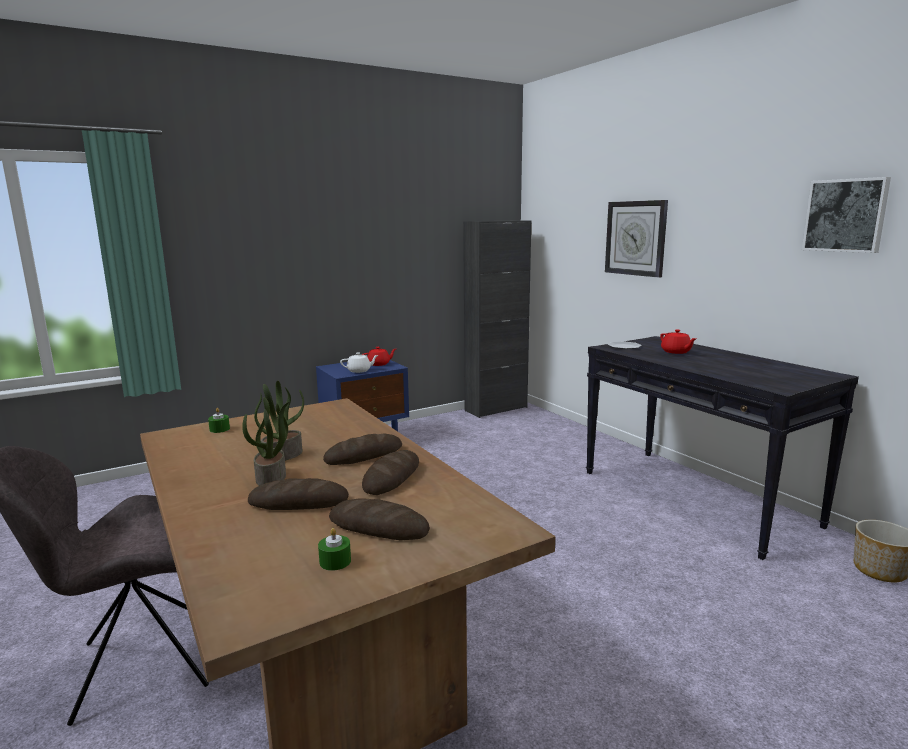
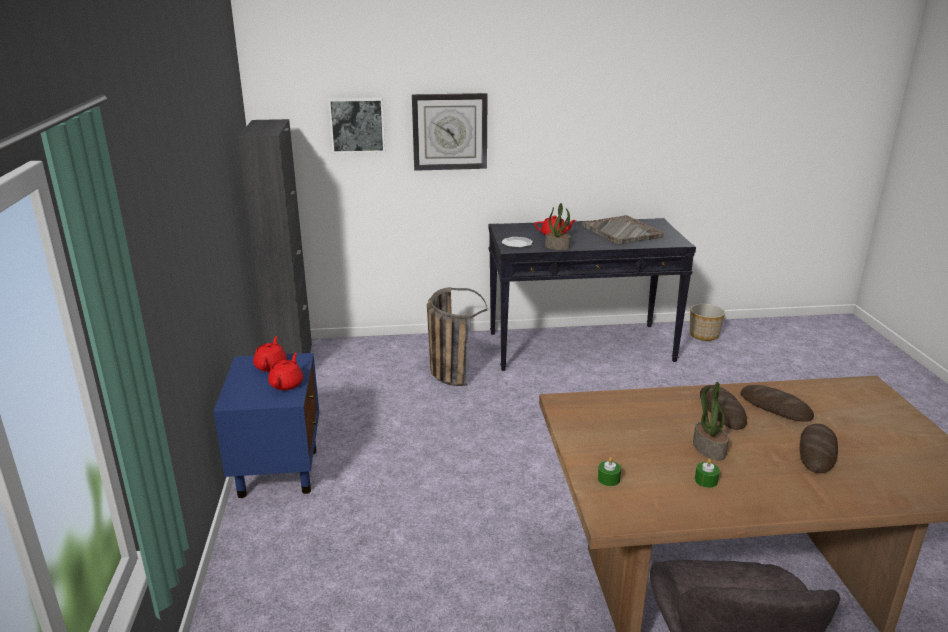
camera: 65 degrees left, 10 degrees up
(271, 478) = (762, 459): potted plant -> potted plant (557, 247)
(335, 561) = (913, 449): green candle -> green candle (706, 480)
(359, 370) = (287, 384): white teapot -> red teapot
(378, 527) = (863, 426): bread -> none
(558, 453) = (448, 369): none -> basket
(752, 368) = (622, 232): none -> grey tray
(845, 215) = (647, 106): picture -> picture (357, 125)

